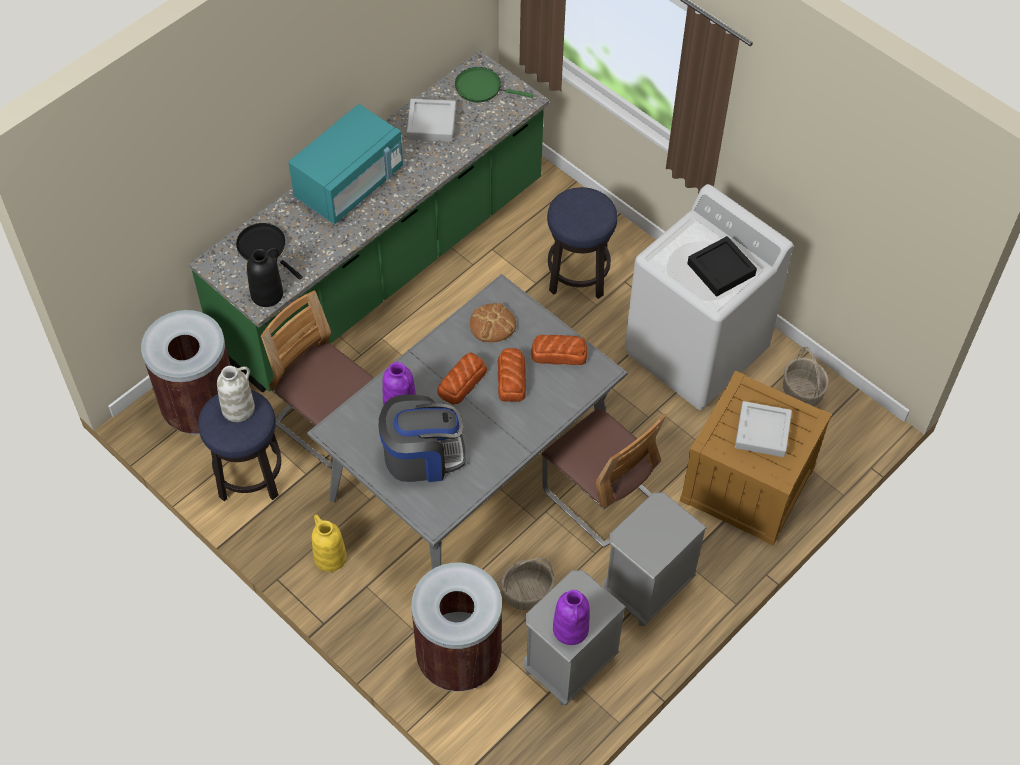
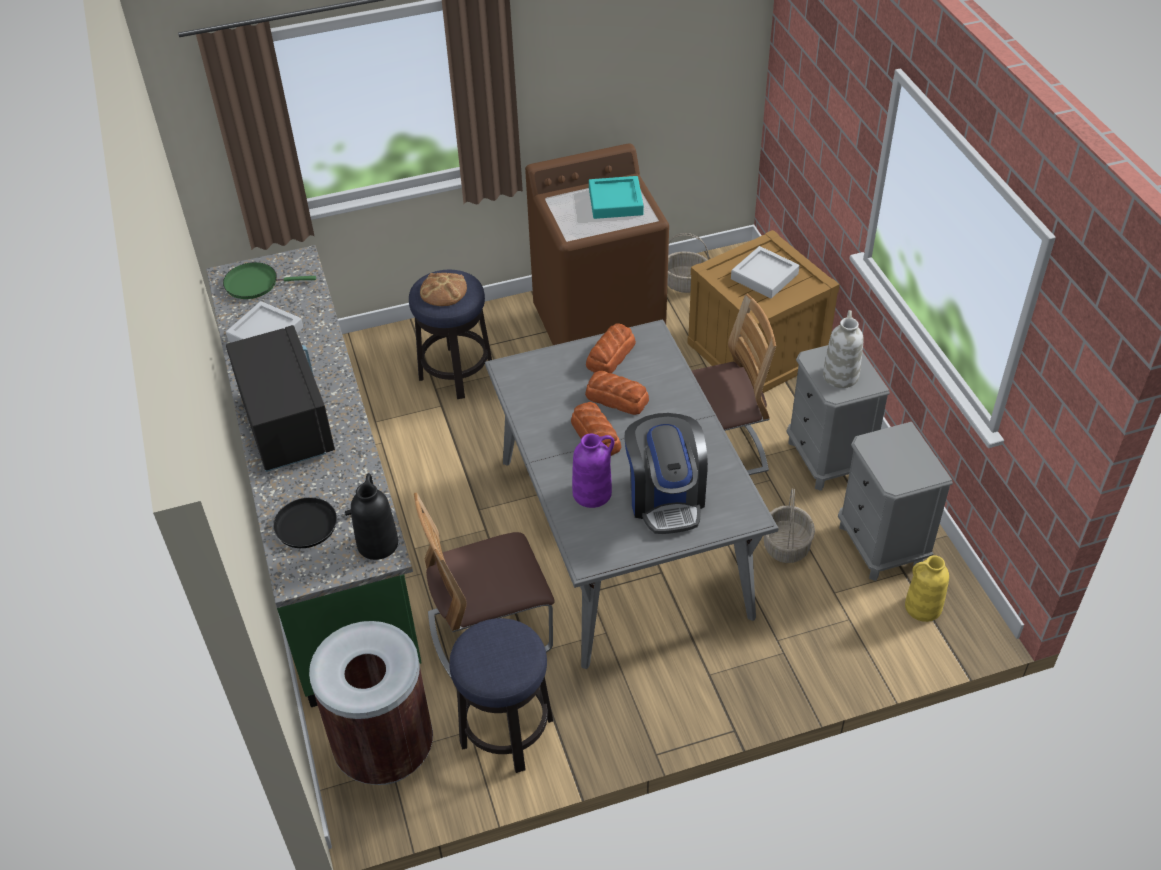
camera: 60 degrees left, 10 degrees down
(238, 408) = (488, 646): white vase -> white vase (840, 375)
(329, 557) = (655, 695): yellow vase -> yellow vase (922, 607)
(350, 184) = (287, 423): turquoise microwave -> black microwave
(422, 455) = (666, 497): coffee machine -> coffee machine turned 150 degrees clockwise
(459, 657) = (832, 627): brown trash can -> none
(481, 88) = (255, 283): green frying pan -> green frying pan turned 45 degrees clockwise
(492, 324) = (542, 389): bread -> bread (443, 291)
(571, 629) = (918, 467): purple vase -> none
(696, 352) = (599, 330): white washing machine -> brown washing machine
(721, 269) = (615, 202): black tray -> turquoise tray

